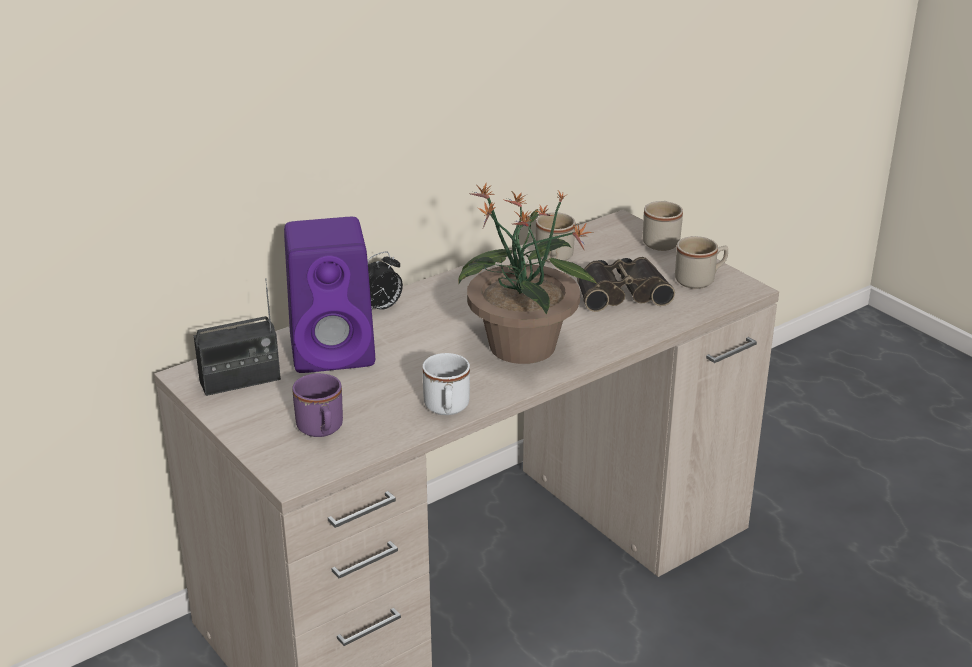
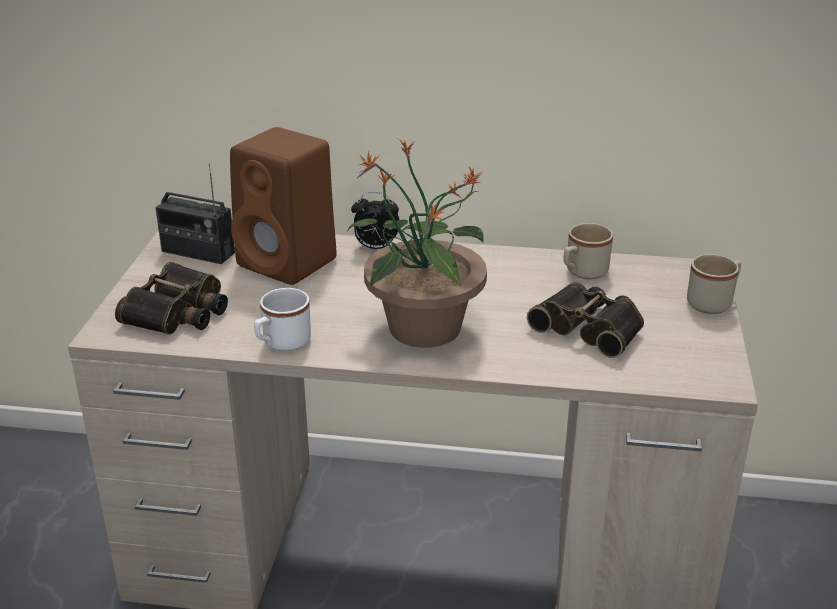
camera: 45 degrees right, 0 degrees up
(321, 430) = (179, 312): purple mug -> binoculars
(335, 351) = (290, 263): purple speaker -> brown speaker
(700, 280) = (689, 353): beige mug -> none

